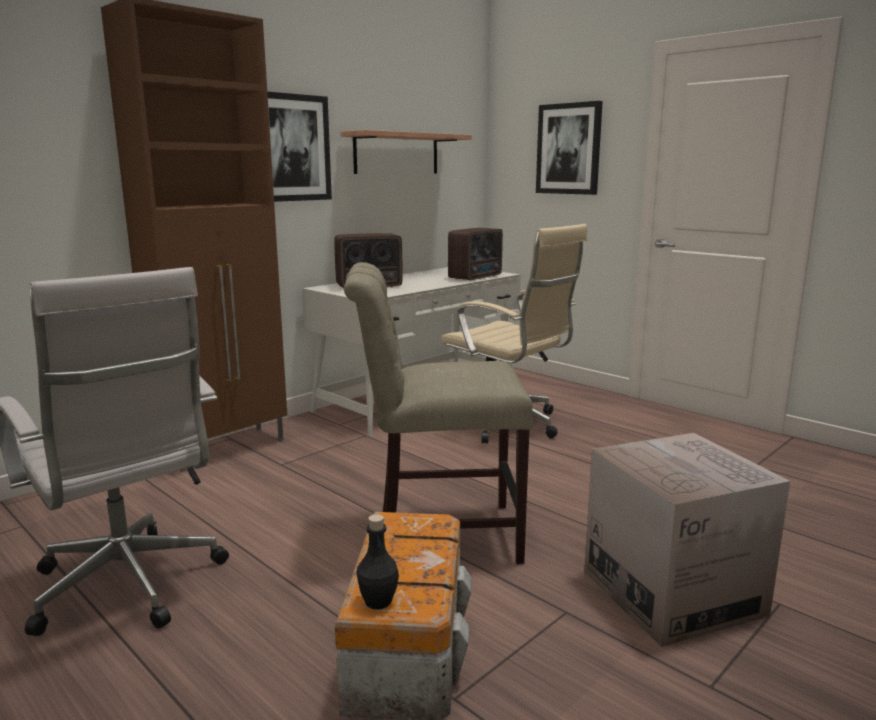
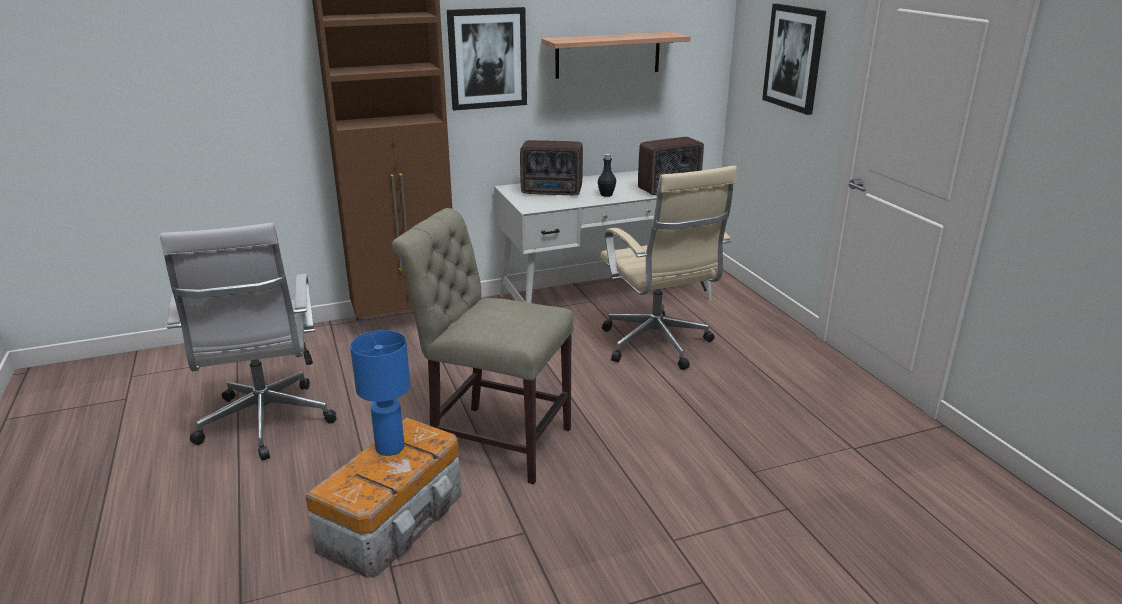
camera: 25 degrees right, 10 degrees up
(378, 601) = (339, 488): black bottle -> black bottle (606, 195)
(393, 544) = (390, 447): none -> blue table lamp
(672, 592) = (623, 544): cardboard box -> none

